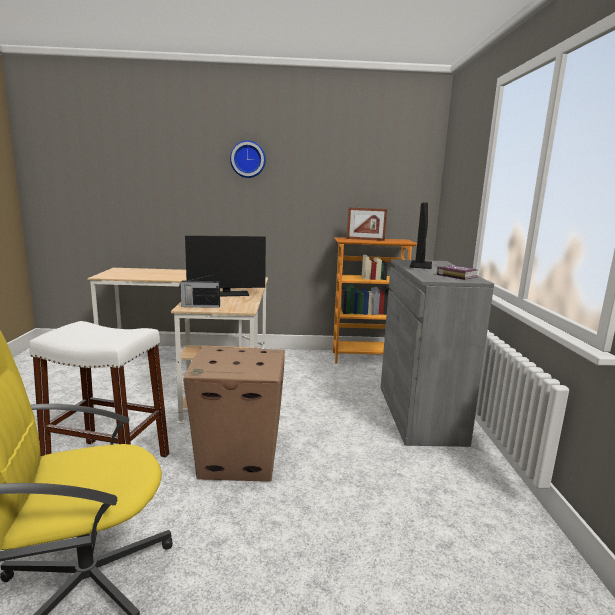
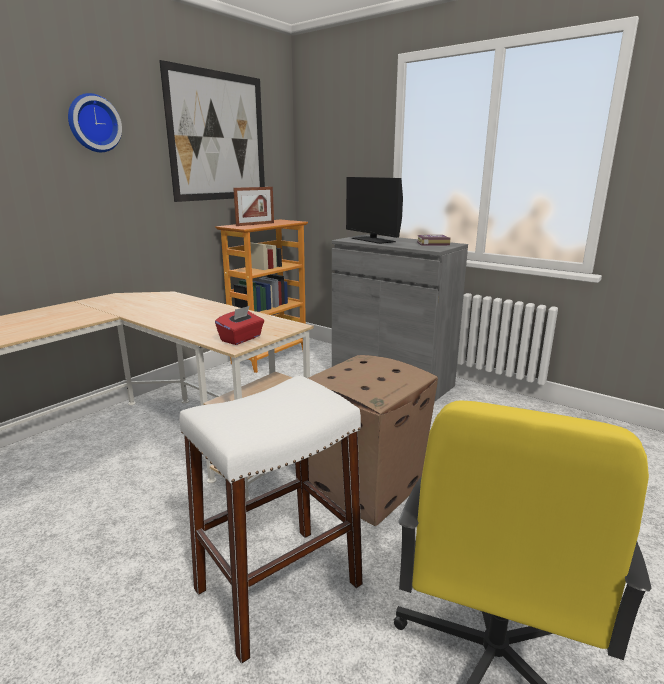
camera: 50 degrees left, 5 degrees up
(200, 306) = (241, 339): radio -> red tissue box
(226, 294) = (210, 319): monitor -> none
(351, 167) = (218, 137): none -> picture

